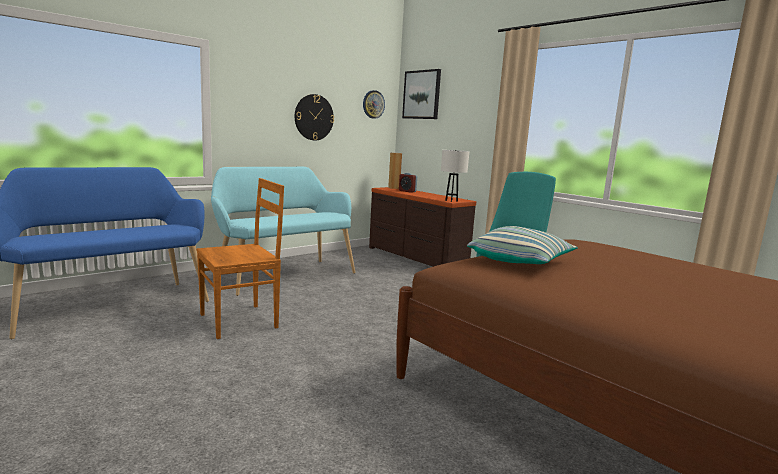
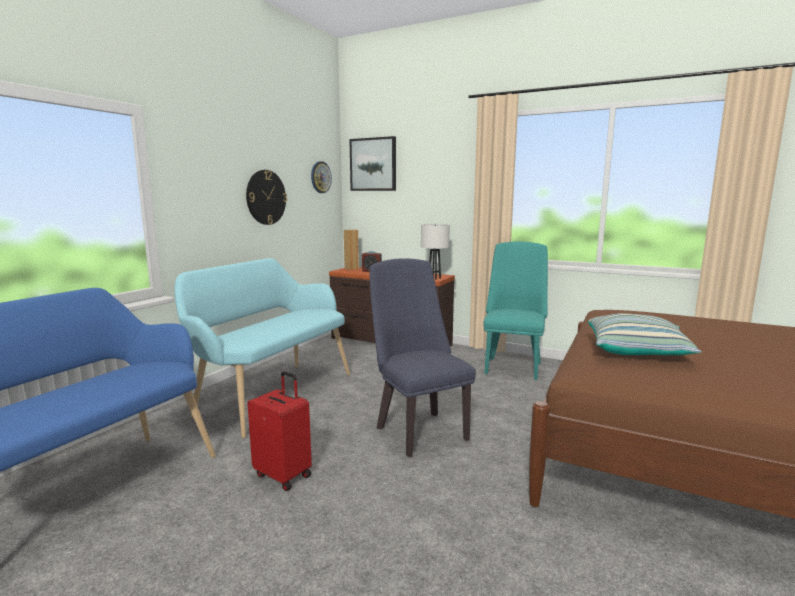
camera: 20 degrees left, 0 degrees up
(241, 320) = (284, 475): brown chair -> red suitcase
(367, 316) = (418, 429): none -> blue chair

